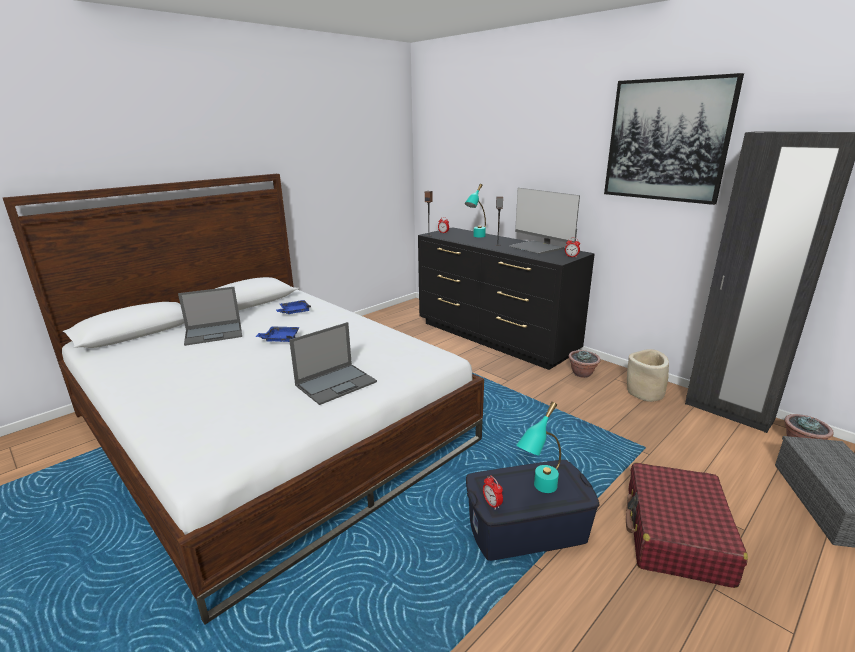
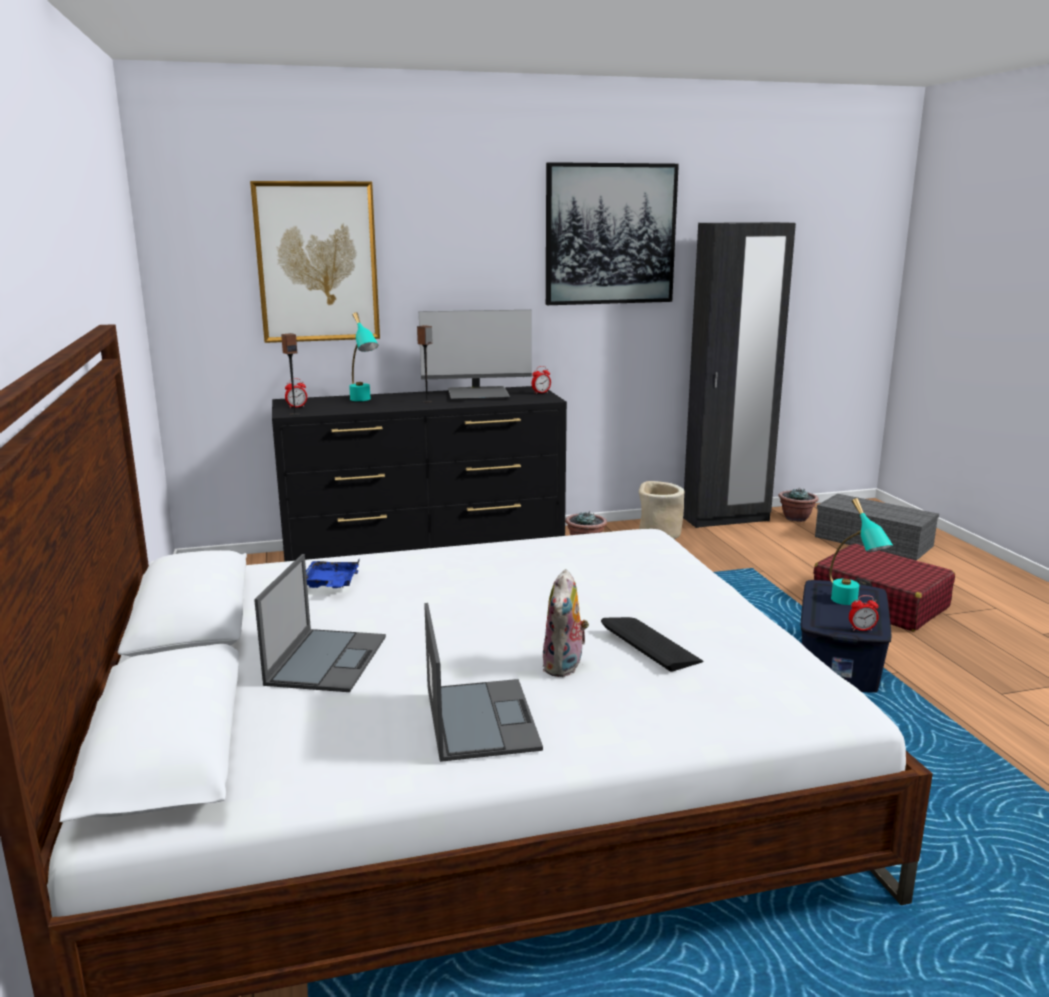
camera: 60 degrees left, 5 degrees down
(223, 379) = (565, 667): none -> plush toy
(256, 393) = (650, 644): none -> keyboard
(280, 339) = (450, 608): blue tray -> none
(336, 383) = (661, 596): laptop -> laptop (480, 718)
(478, 152) = (317, 262): none -> picture

